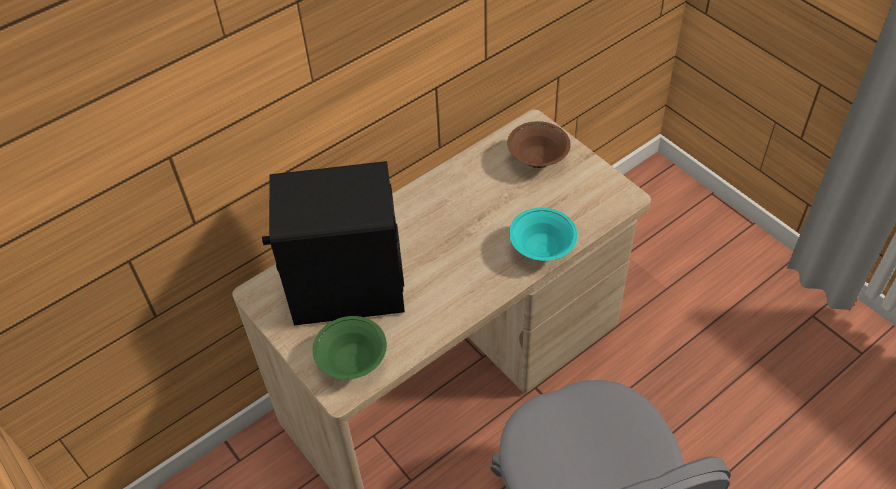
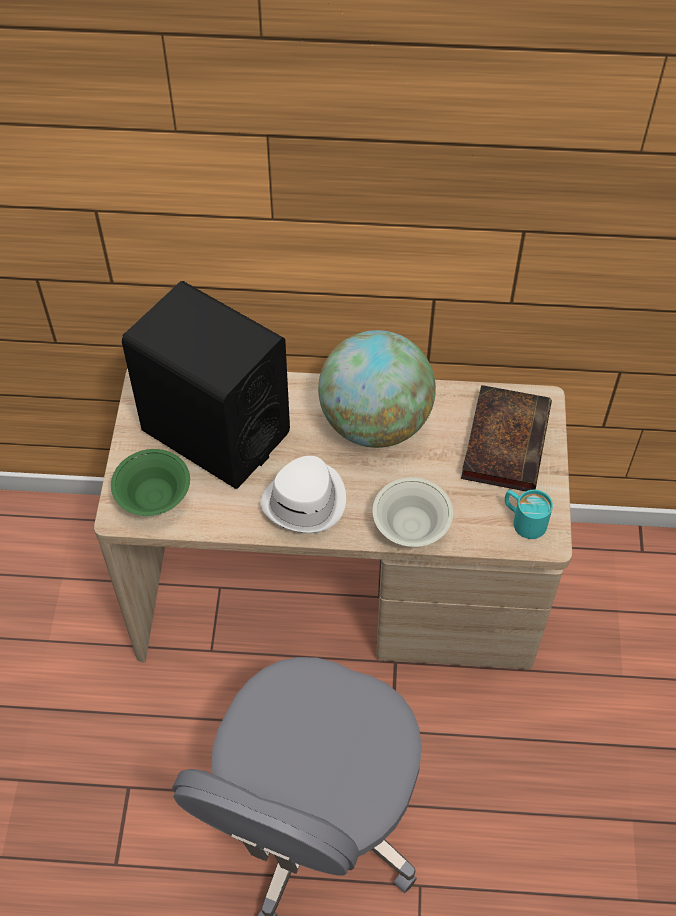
camera: 40 degrees right, 5 degrees up
(447, 206) = (375, 423): none -> globe
(459, 284) = (306, 501): none -> white hat
(537, 160) = (505, 440): brown bowl -> book
(541, 249) = (411, 527): turquoise bowl -> white bowl
(601, 196) = (523, 520): none -> turquoise mug

